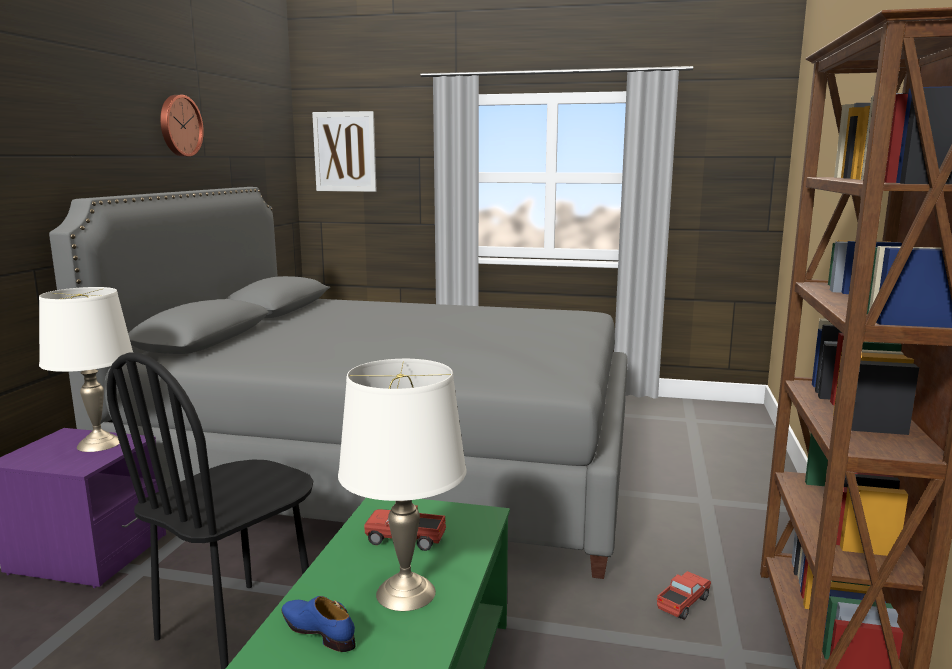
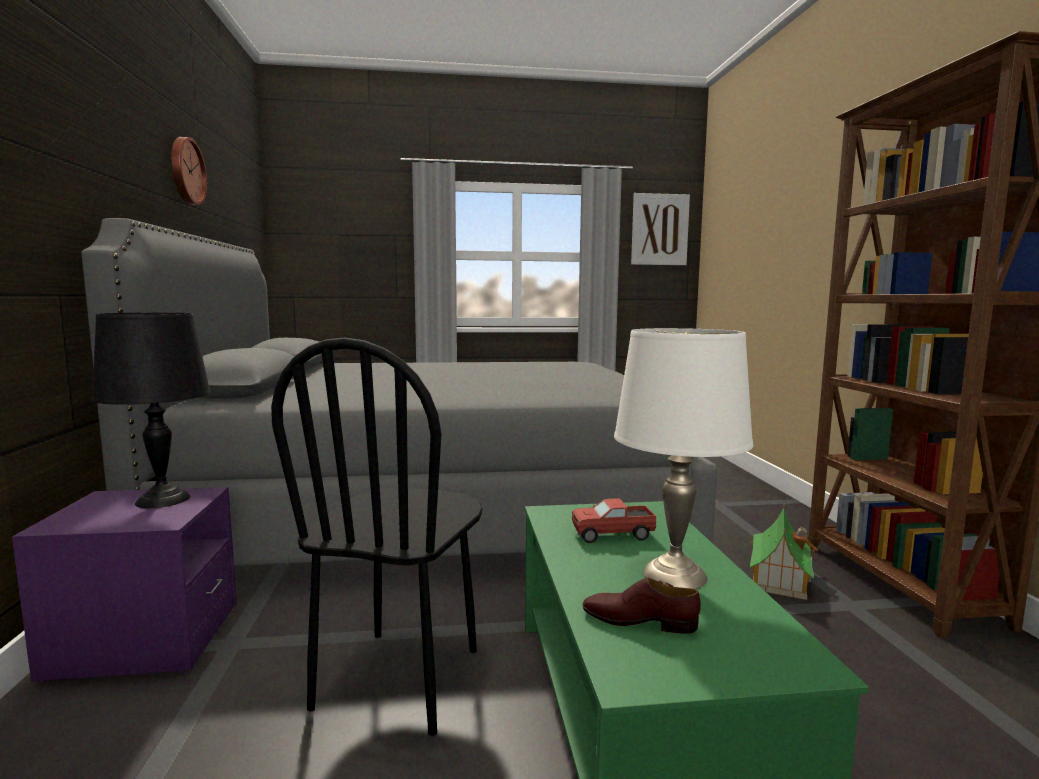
camera: 20 degrees left, 5 degrees down
(99, 443) = (163, 499): white table lamp -> black table lamp
(318, 631) = (639, 621): blue shoe -> brown shoe
(345, 152) = (320, 229): picture -> picture (659, 229)
(683, 604) = (779, 577): toy truck -> toy house

